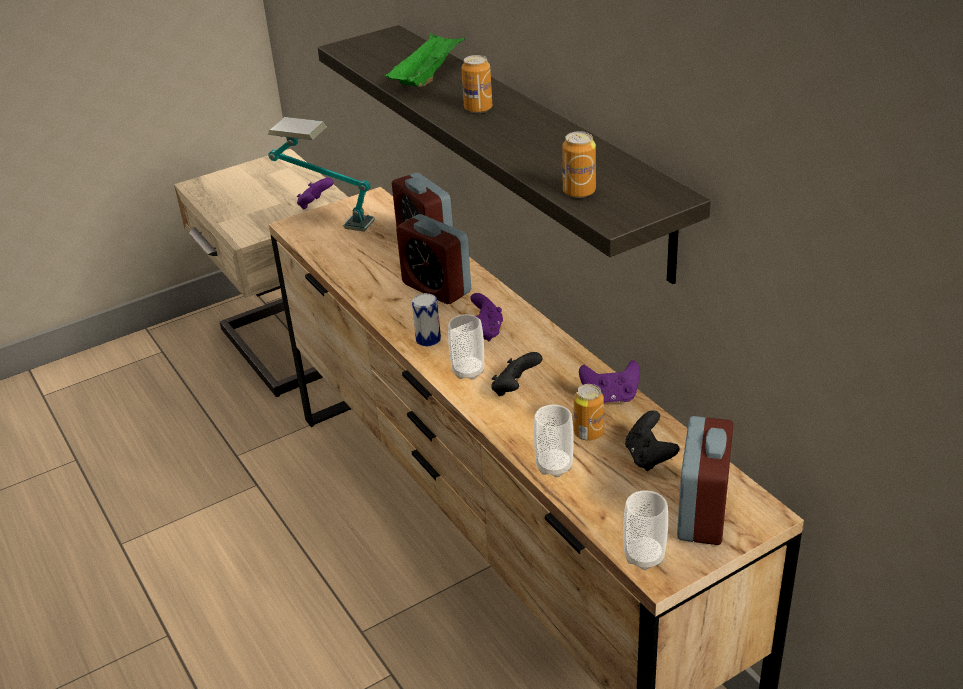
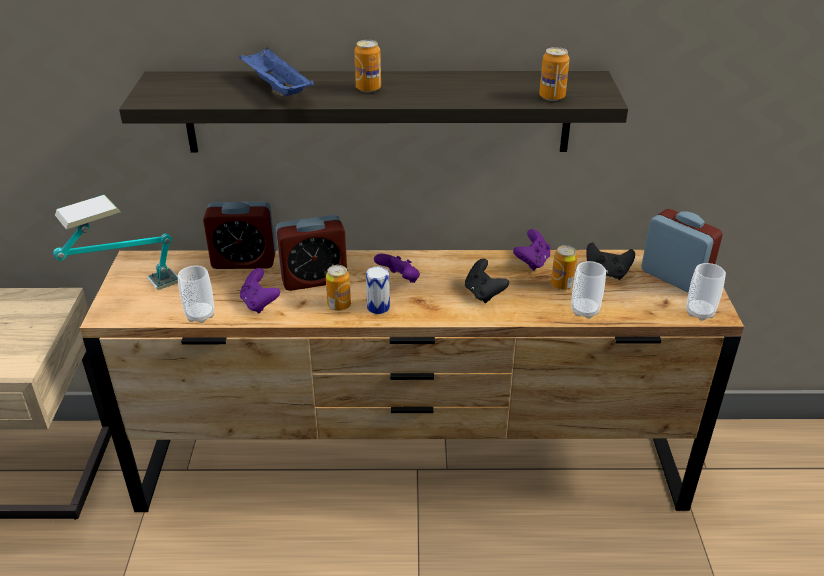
camera: 60 degrees left, 0 degrees up
(315, 205) = (35, 309): purple game controller -> purple game controller (259, 304)
(410, 318) = (339, 305): none -> can
(427, 77) = (276, 88): green tray -> blue tray
(468, 371) = (440, 305): cup -> cup (200, 315)

